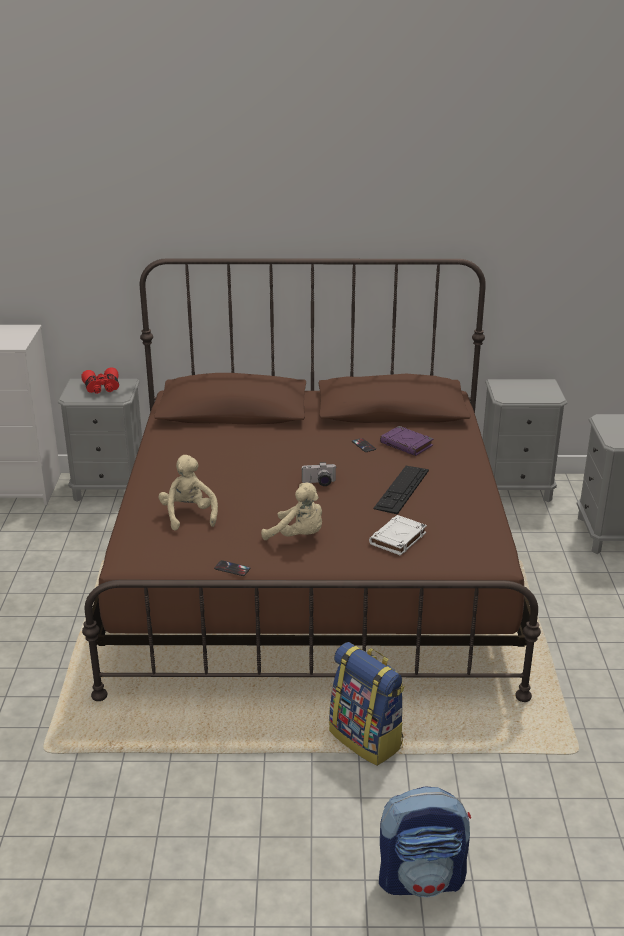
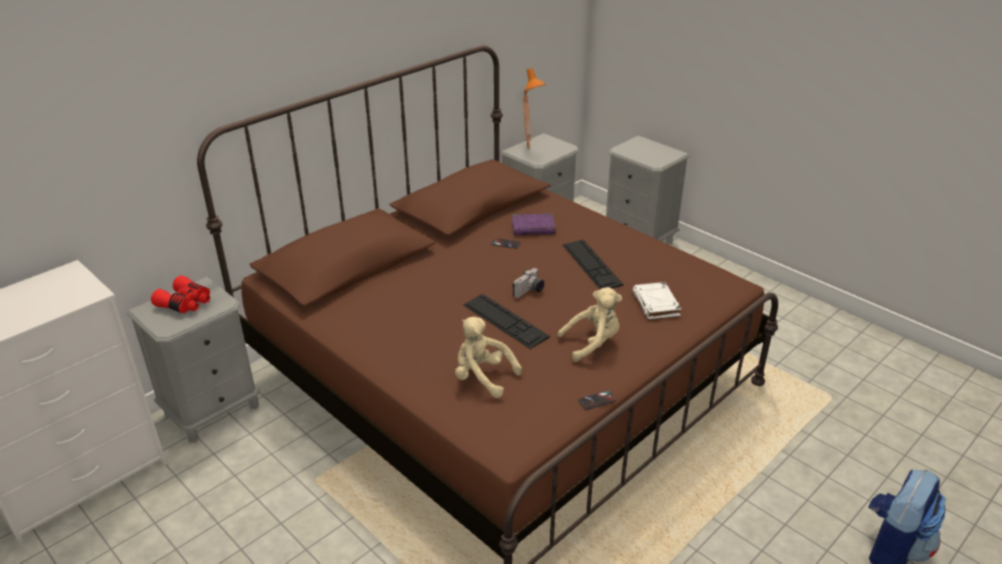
camera: 45 degrees left, 5 degrees up
(266, 492) = (505, 321): none -> keyboard
(367, 738) = (726, 479): backpack -> none
(513, 387) = (530, 150): none -> orange table lamp

